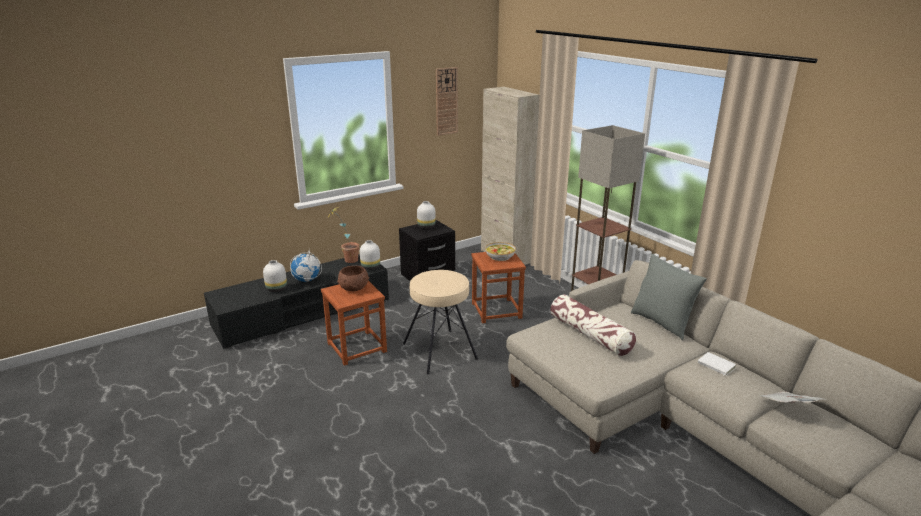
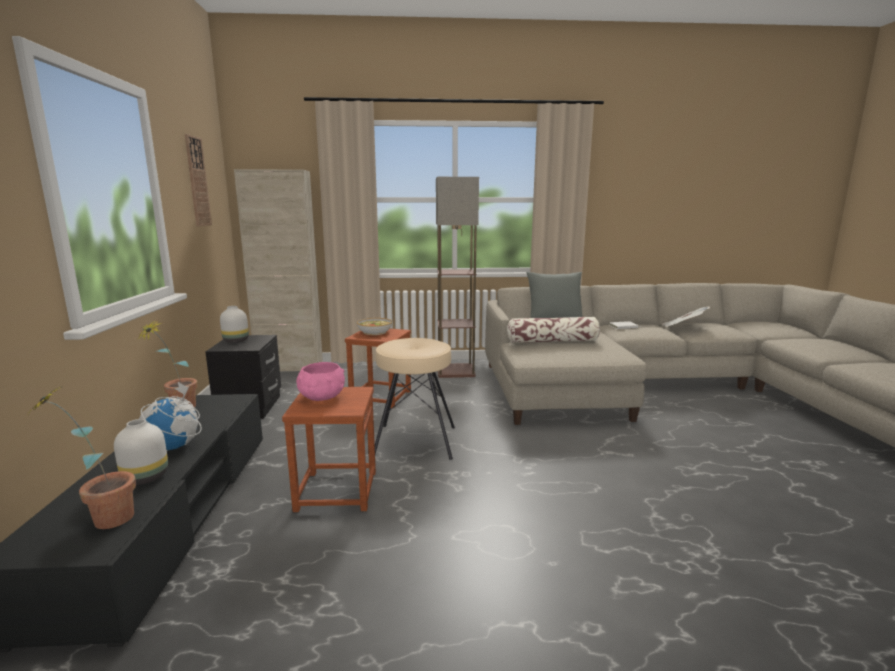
camera: 60 degrees left, 10 degrees down
(241, 297) = (101, 520): none -> potted plant
(353, 288) = (321, 397): brown bowl -> pink bowl
(371, 267) = (232, 400): white vase -> none

